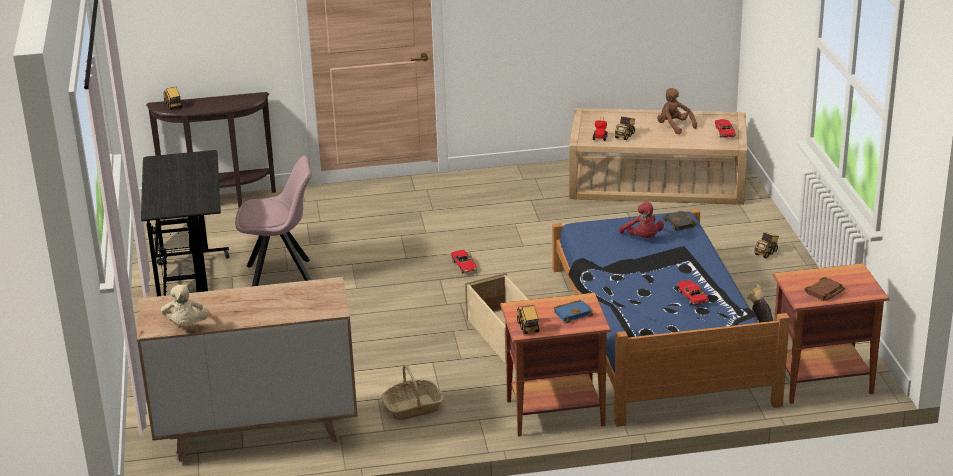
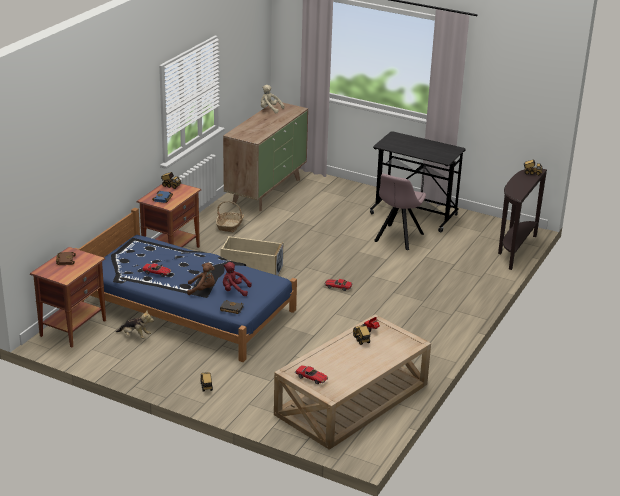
camera: 125 degrees right, 0 degrees up
(674, 126) = (349, 365): brown plush toy -> brown plush toy (202, 289)

